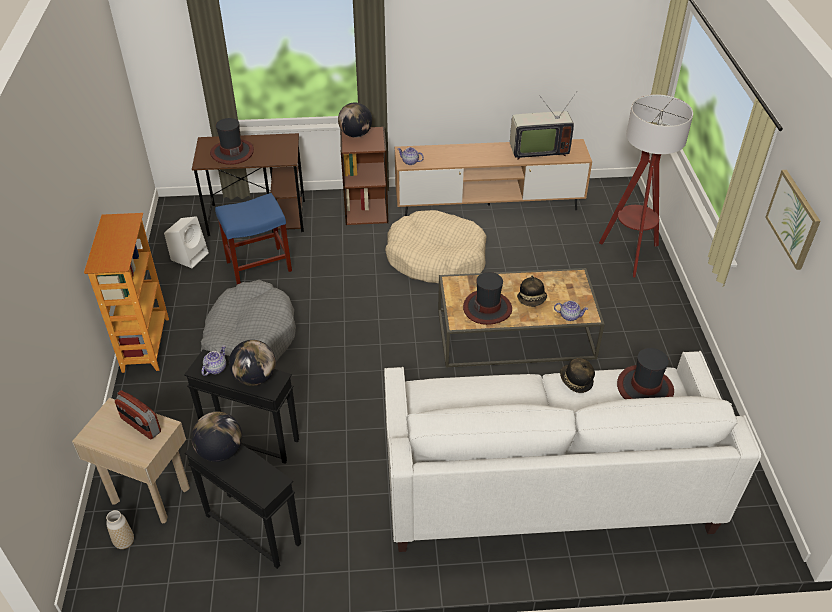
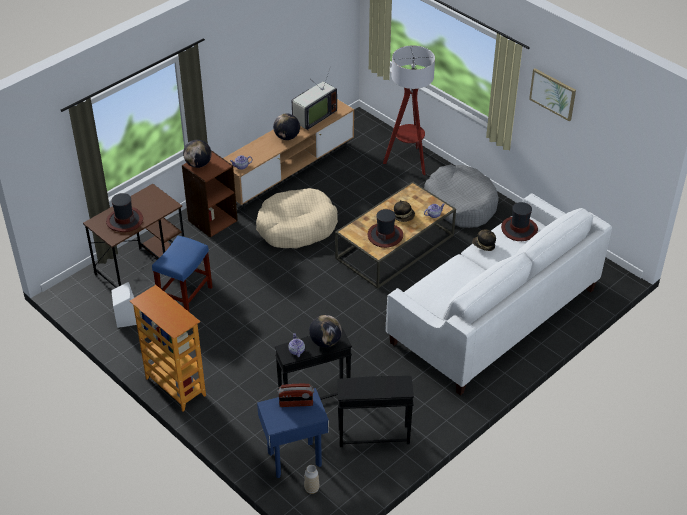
camera: 40 degrees left, 0 degrees up
(150, 495) = (295, 459): beige side table -> blue side table
(220, 451) = (357, 387): globe -> globe (287, 137)
(249, 338) = (239, 342): grey dog bed -> grey dog bed (460, 204)

